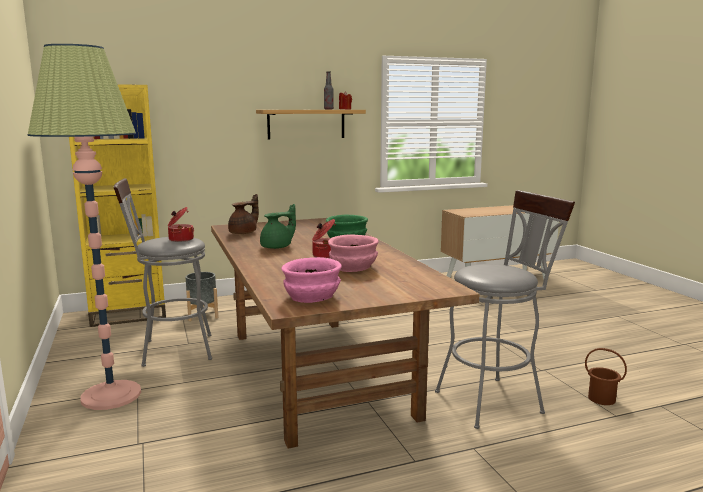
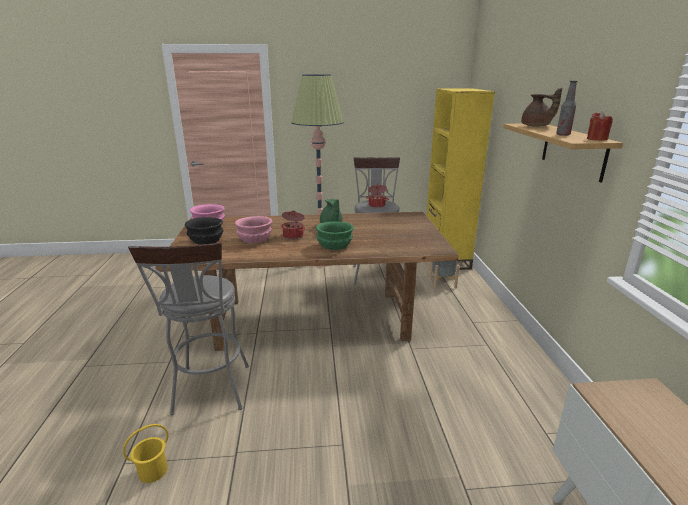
camera: 105 degrees right, 10 degrees up
(244, 233) = (386, 218): brown teapot -> brown teapot (536, 126)
(377, 287) = (206, 241): none -> black bowl
(601, 398) = (153, 471): brown bucket -> yellow bucket

